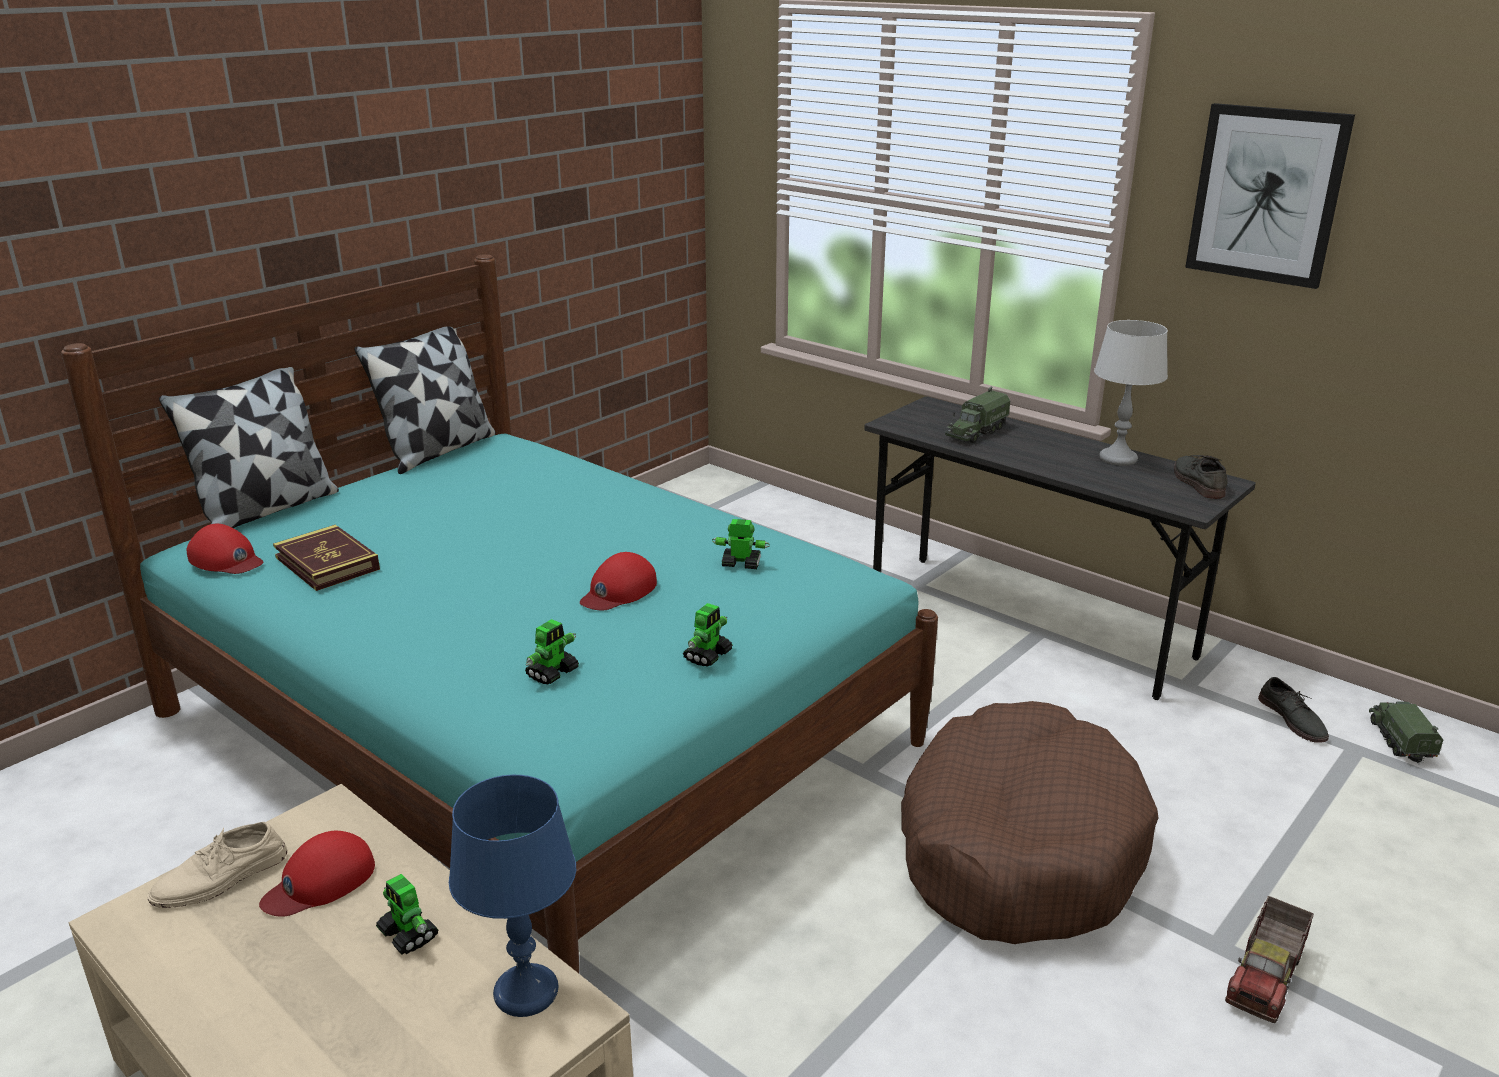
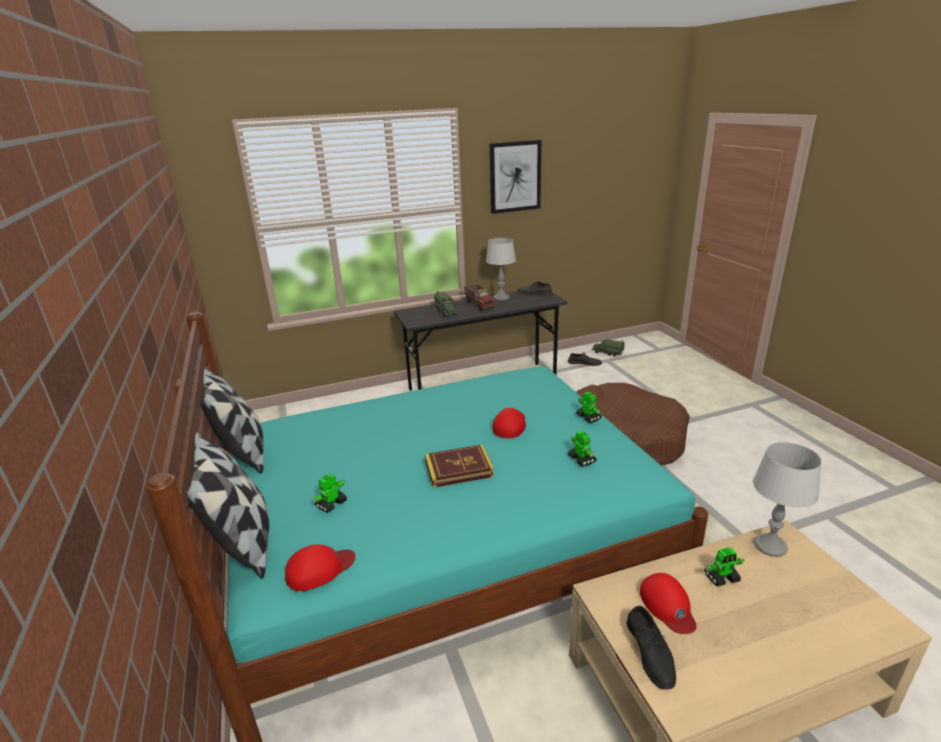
camera: 60 degrees left, 0 degrees up
(221, 878) = (650, 651): beige shoe -> black shoe
(327, 563) = (379, 519): book -> book (458, 469)
(527, 992) = (770, 545): blue table lamp -> grey table lamp
(618, 591) = (510, 425): red cap -> red cap turned 135 degrees counterclockwise
(740, 564) = (508, 390): toy robot -> toy robot (331, 504)
(1266, 978) = (709, 418): toy truck -> toy truck (480, 304)

